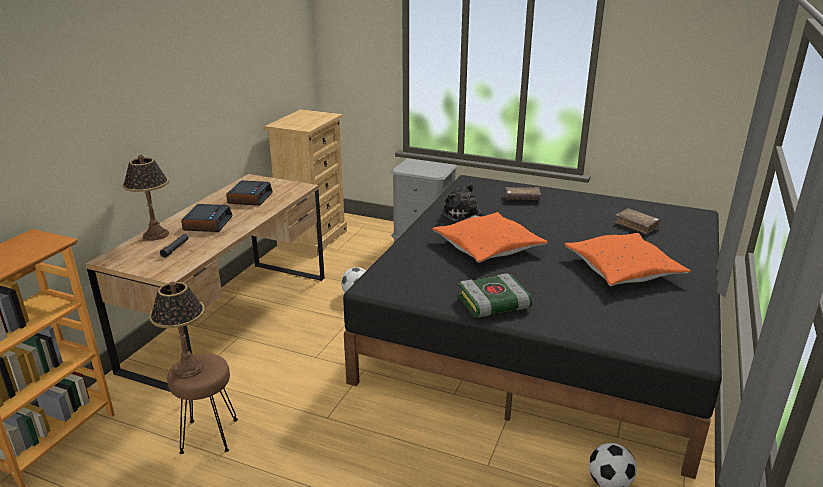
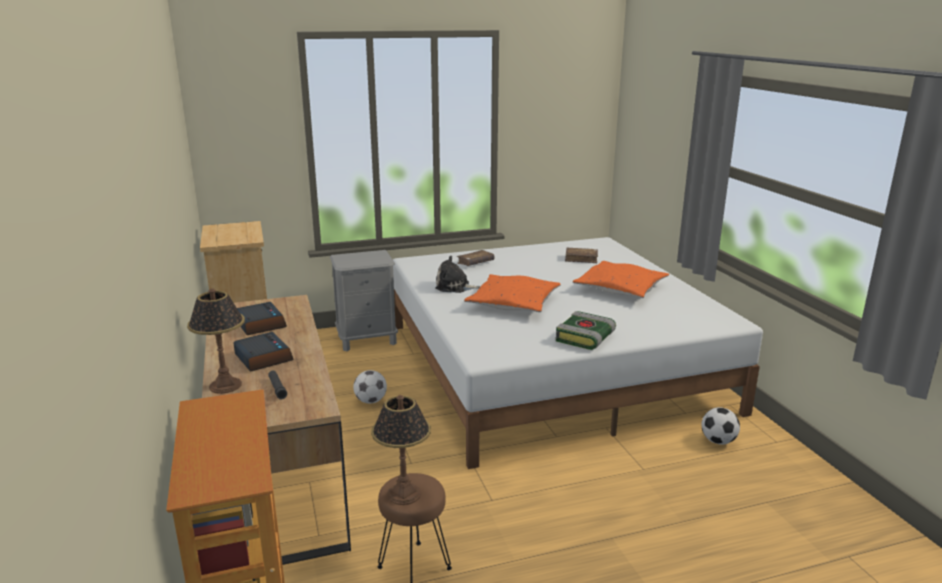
camera: 40 degrees left, 5 degrees down
(545, 328) = (551, 366): black bed -> white bed

